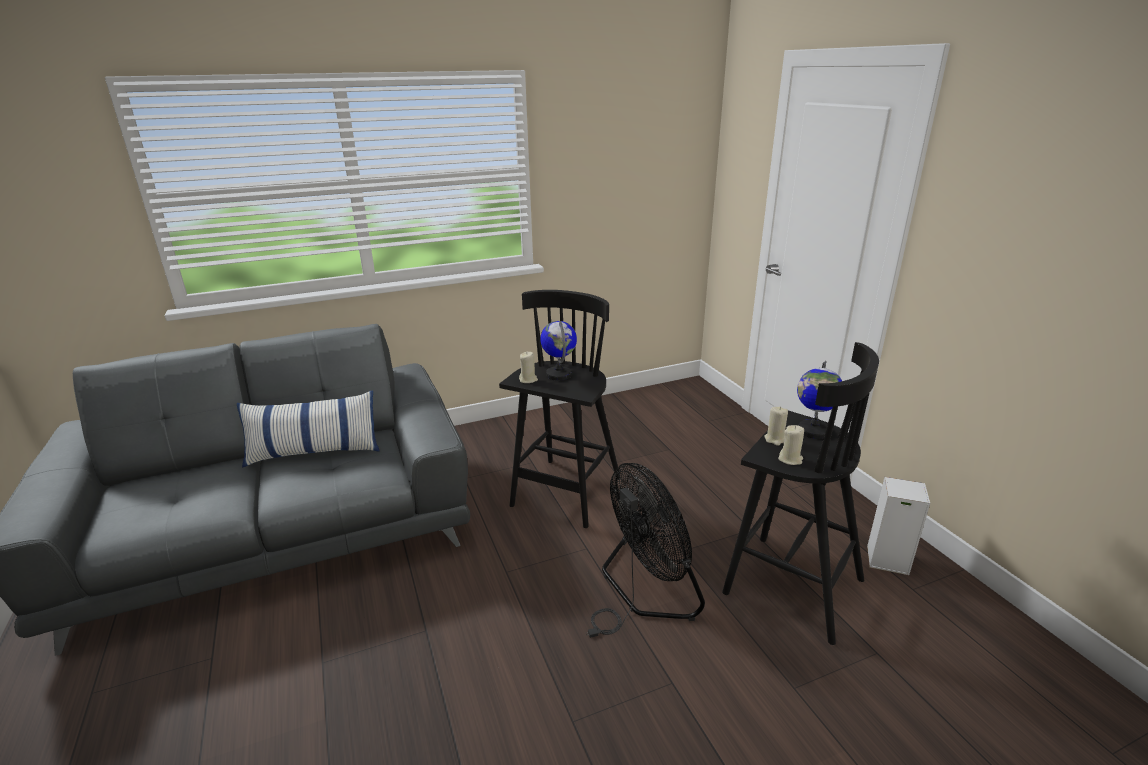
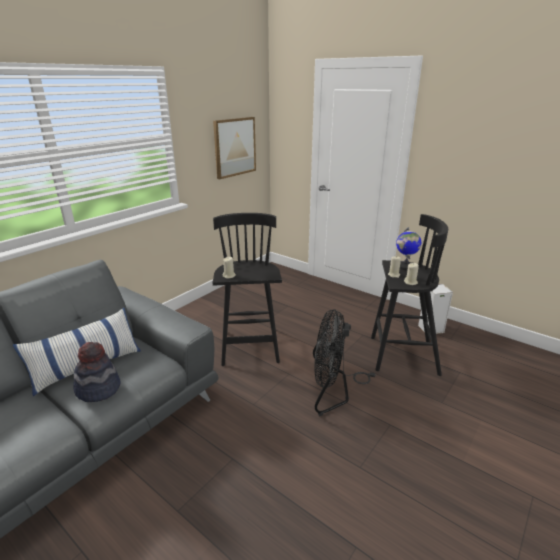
camera: 30 degrees left, 0 degrees up
(300, 481) = (98, 389): none -> hat
(559, 374) = (244, 269): globe -> none
(637, 590) = (334, 385): black fan -> black fan turned 120 degrees counterclockwise
(642, 189) = (234, 147): none -> picture

